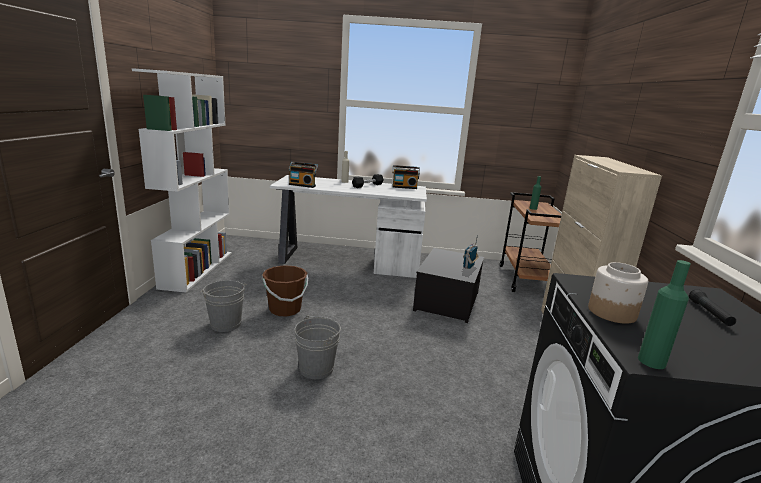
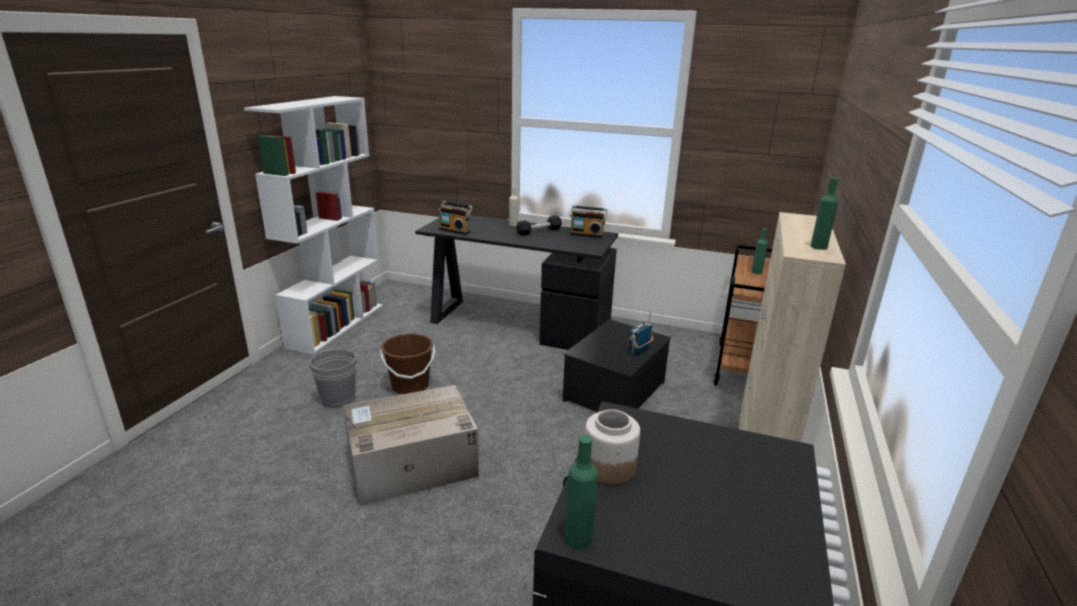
camera: 15 degrees right, 5 degrees up
(316, 369) = (410, 464): grey bucket -> cardboard box
(348, 260) = (516, 323): white desk -> black desk
(631, 168) = (818, 247): none -> green bottle
(709, 313) = (742, 482): black flashlight -> none

